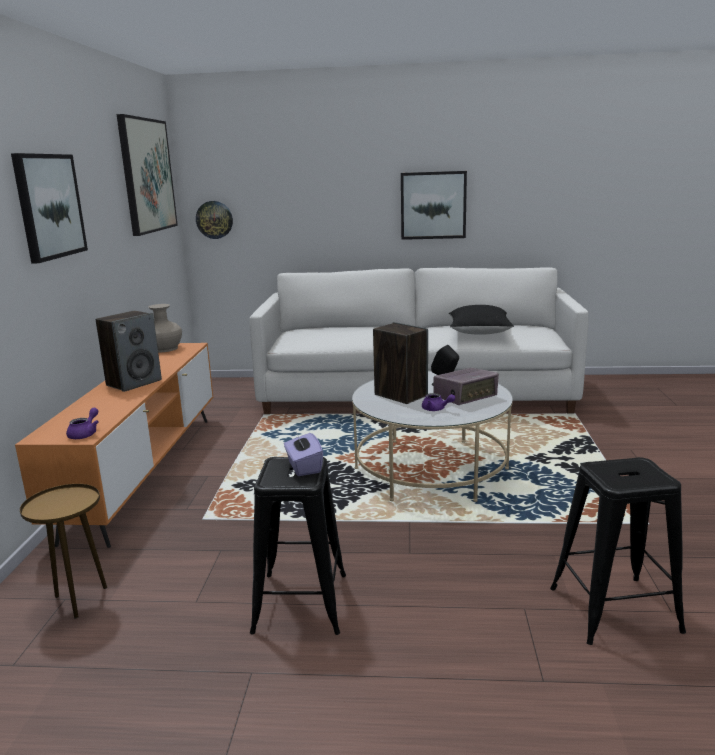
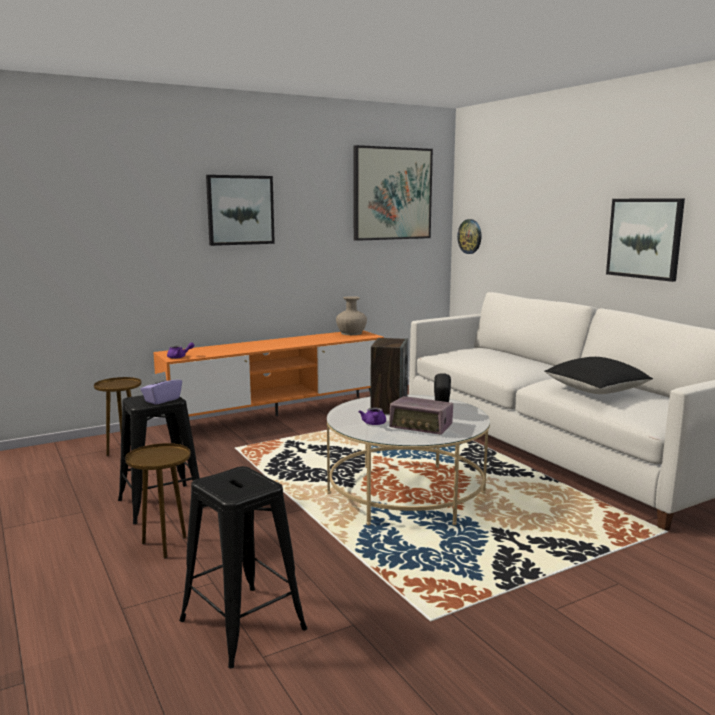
camera: 55 degrees right, 5 degrees down
(134, 383) = (274, 344): speaker -> none
(417, 622) = (164, 546): none -> brown side table

